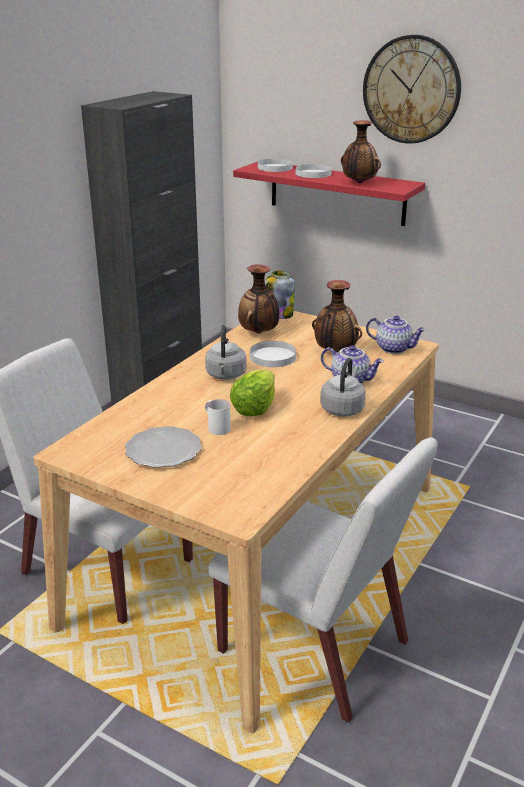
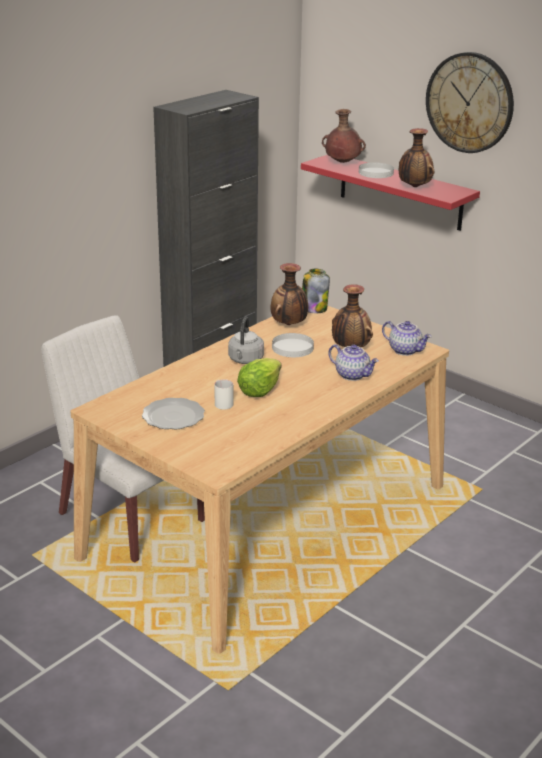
camera: 10 degrees right, 0 degrees up
(274, 167) = (342, 163): white plate -> brown vase
(316, 648) = (290, 601): white chair -> none
(343, 408) = (334, 398): grey kettle -> none

